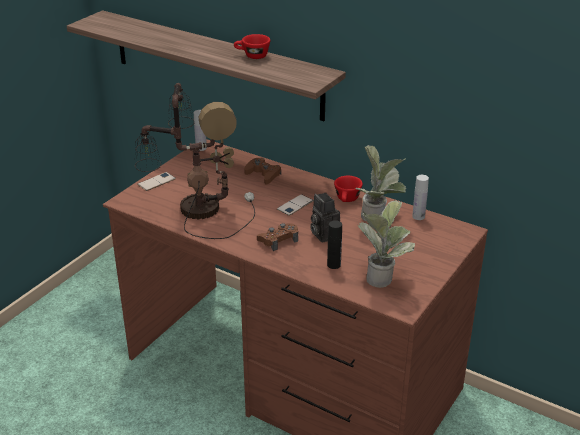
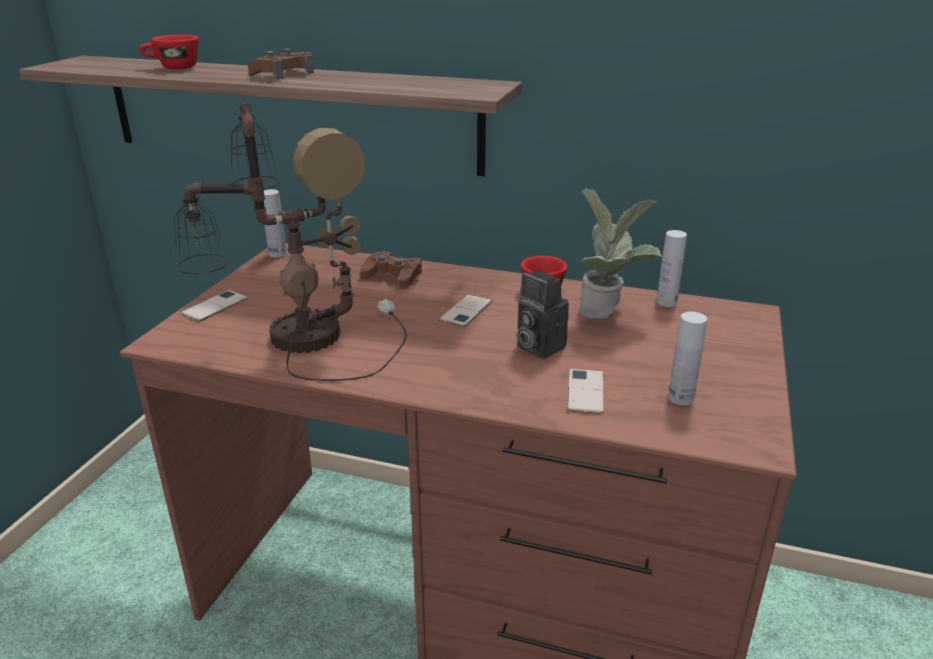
camera: 15 degrees left, 5 degrees down
(252, 56) = (358, 77): red cup -> red cup (172, 68)
(278, 240) = (466, 366): brown game controller -> brown game controller (283, 74)
(334, 265) = (585, 391): black bottle -> phone
(383, 276) = (681, 398): potted plant -> white bottle

